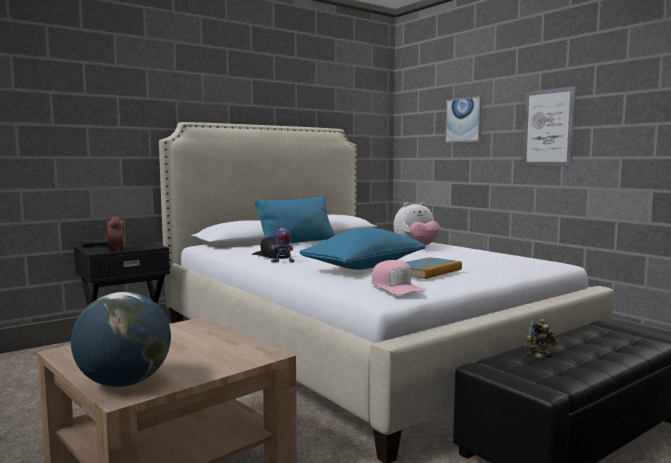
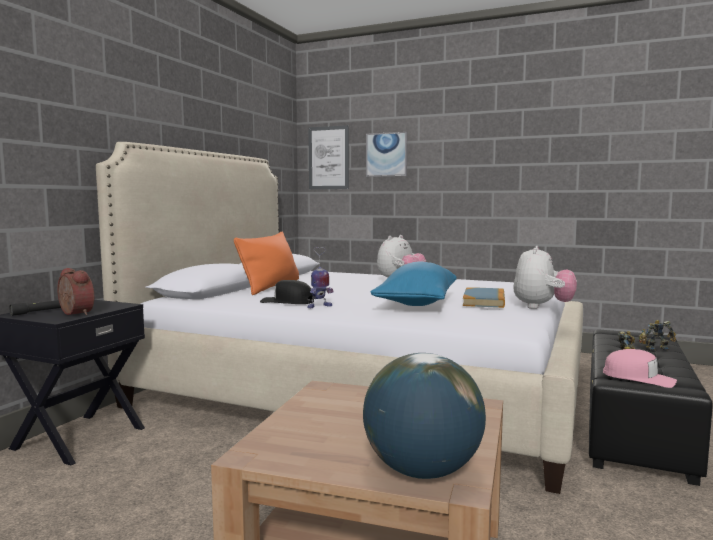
camera: 30 degrees left, 0 degrees up
(297, 243) = (271, 286): blue pillow -> orange pillow
(395, 287) = (505, 318): pink cap -> pink cap (639, 378)
(475, 283) = (542, 307): none -> plush toy
(548, 127) = (479, 164): picture -> picture (328, 158)
(616, 348) = (655, 348): none -> toy robot

